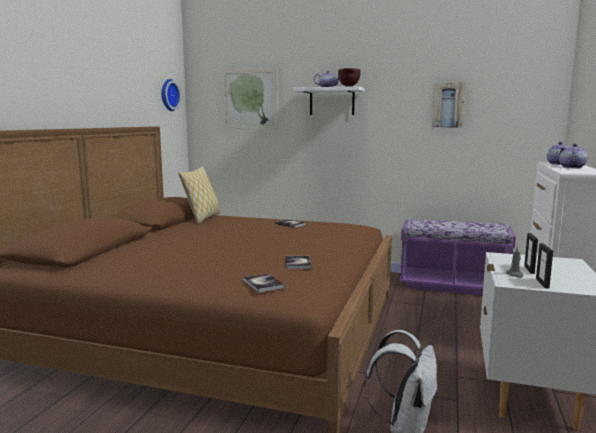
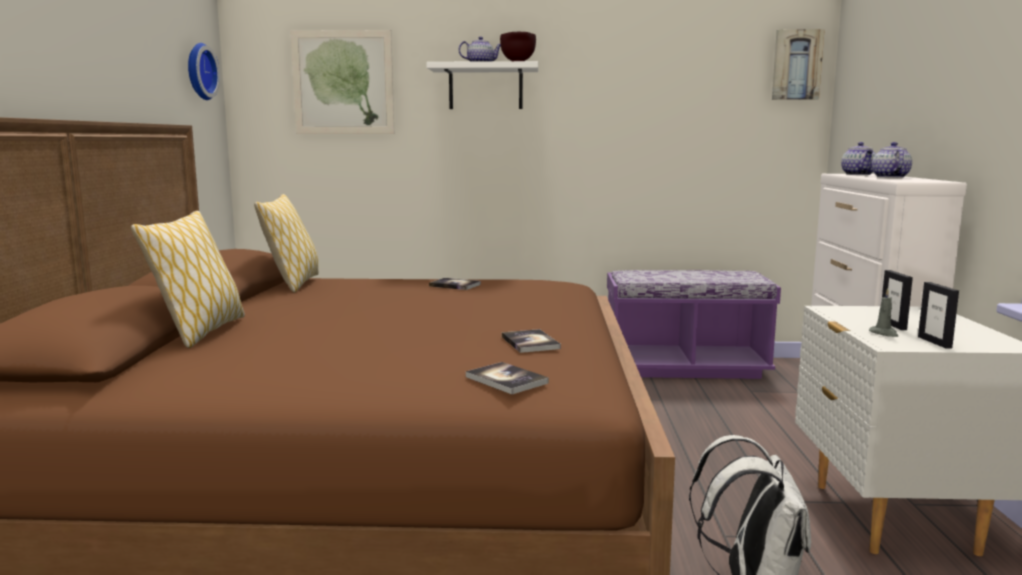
camera: 15 degrees left, 0 degrees up
(132, 244) = (200, 332): none -> pillow
(448, 105) = (666, 94): picture -> picture (796, 65)

